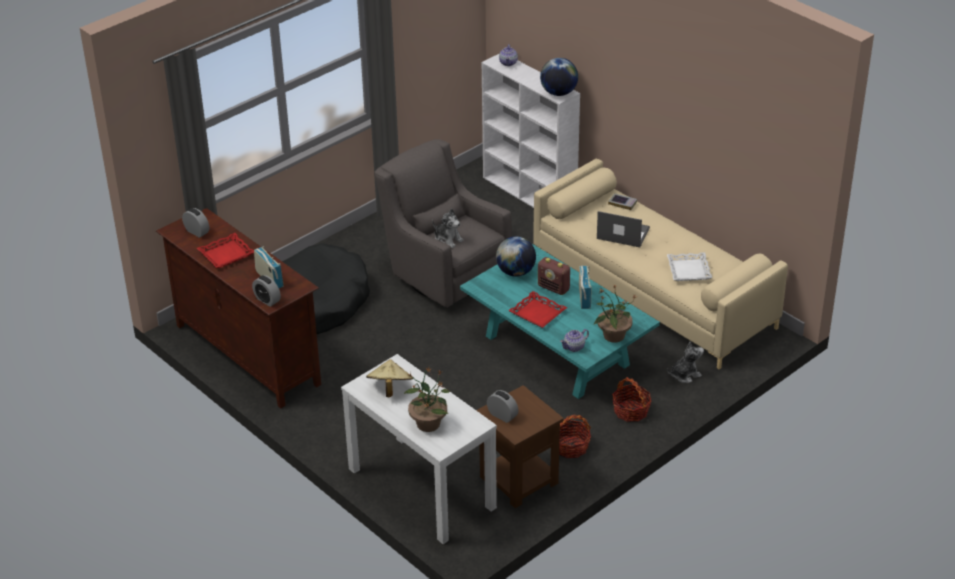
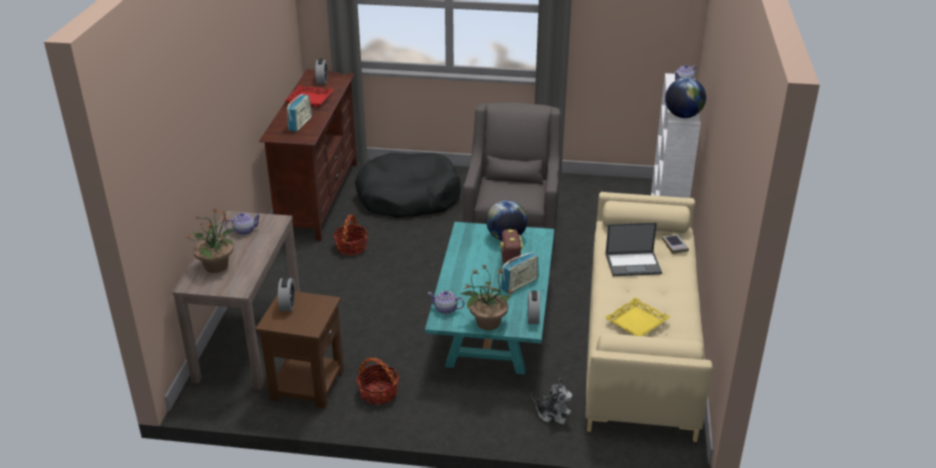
camera: 50 degrees right, 5 degrees down
(267, 300) = (274, 133): alarm clock -> alarm clock (533, 317)
(390, 388) = (244, 231): beige hat -> teapot
(421, 488) = (249, 339): white console table -> brown console table
(447, 239) = (498, 189): plush toy -> none
(537, 313) = (466, 271): red tray -> none
(622, 233) = (633, 264): laptop -> laptop turned 105 degrees clockwise
(630, 411) = (464, 404): basket -> basket (351, 247)
(688, 270) = (636, 322): white tray -> yellow tray

